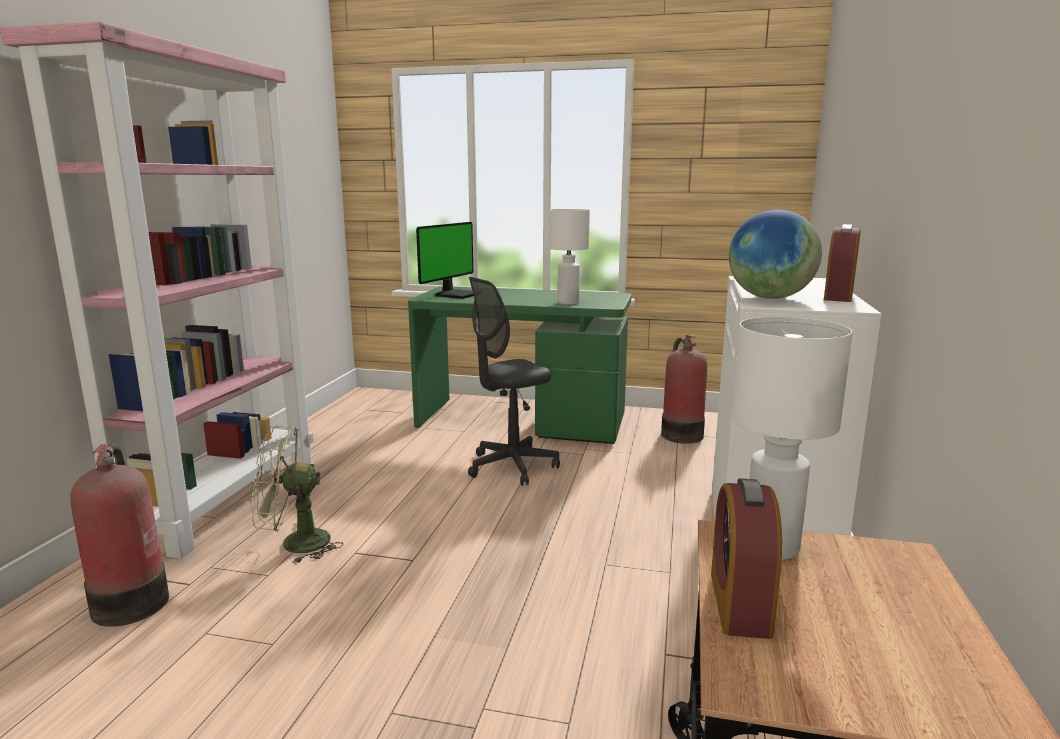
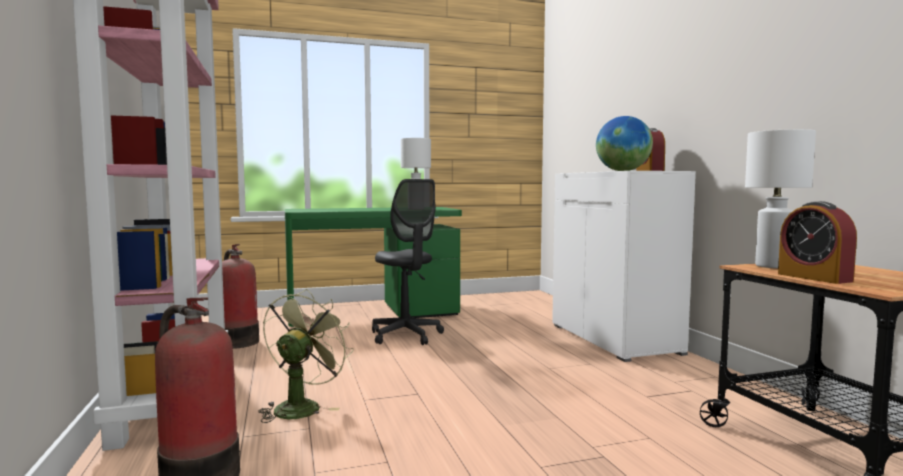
camera: 30 degrees left, 10 degrees down
(294, 544) = (301, 406): green fan -> green fan turned 150 degrees clockwise
(456, 294) = (316, 210): monitor -> none
(511, 466) = (406, 335): grey office chair -> grey office chair turned 60 degrees counterclockwise
(680, 434) = (492, 305): fire extinguisher -> fire extinguisher (237, 341)

